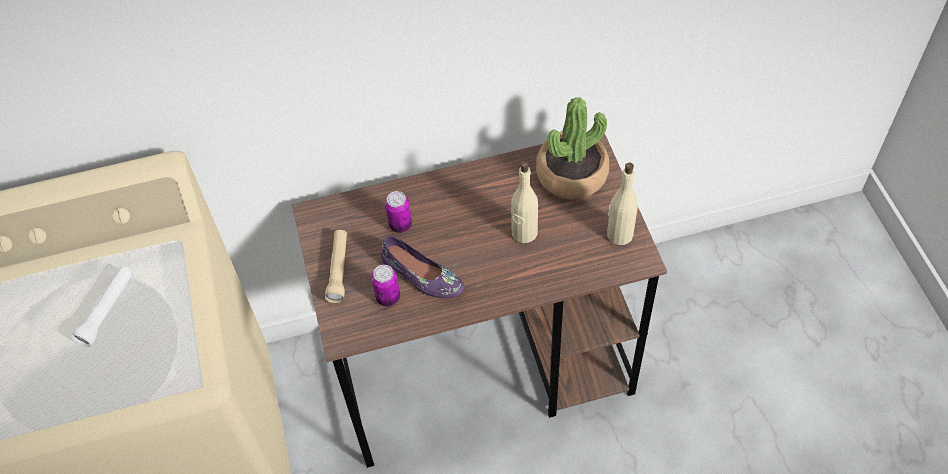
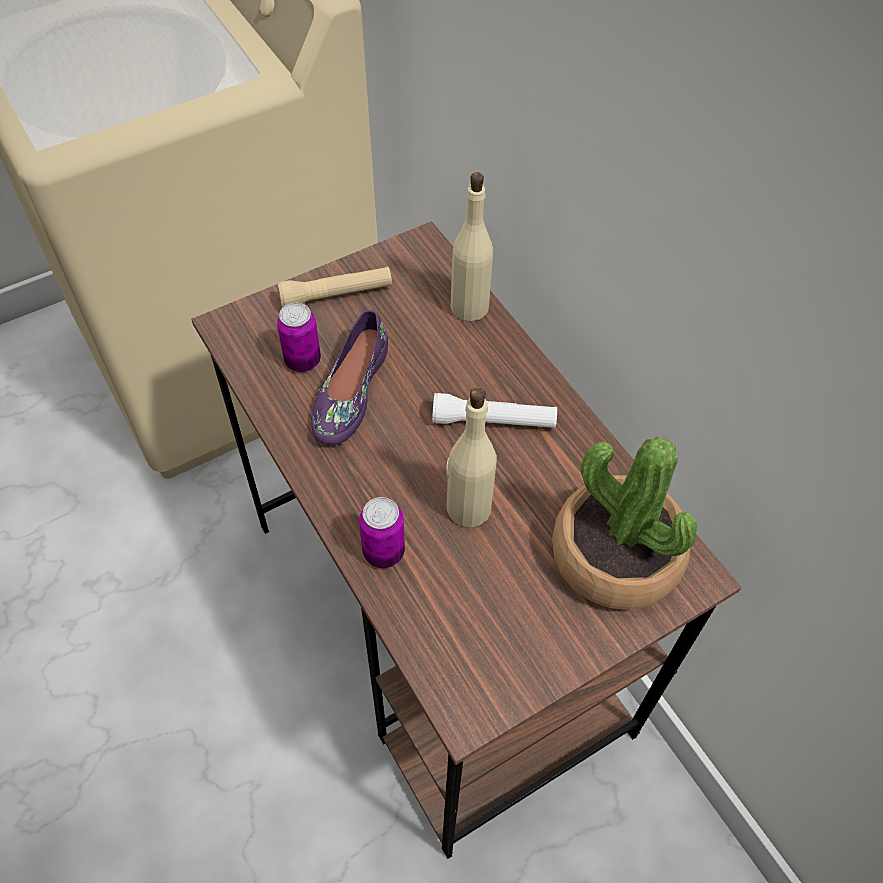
camera: 70 degrees right, 0 degrees up
(107, 310) = (143, 45): white flashlight -> white flashlight (493, 421)
(400, 225) = (433, 344): can -> can (383, 552)
(619, 234) = (511, 660): beige bottle -> beige bottle (469, 307)

